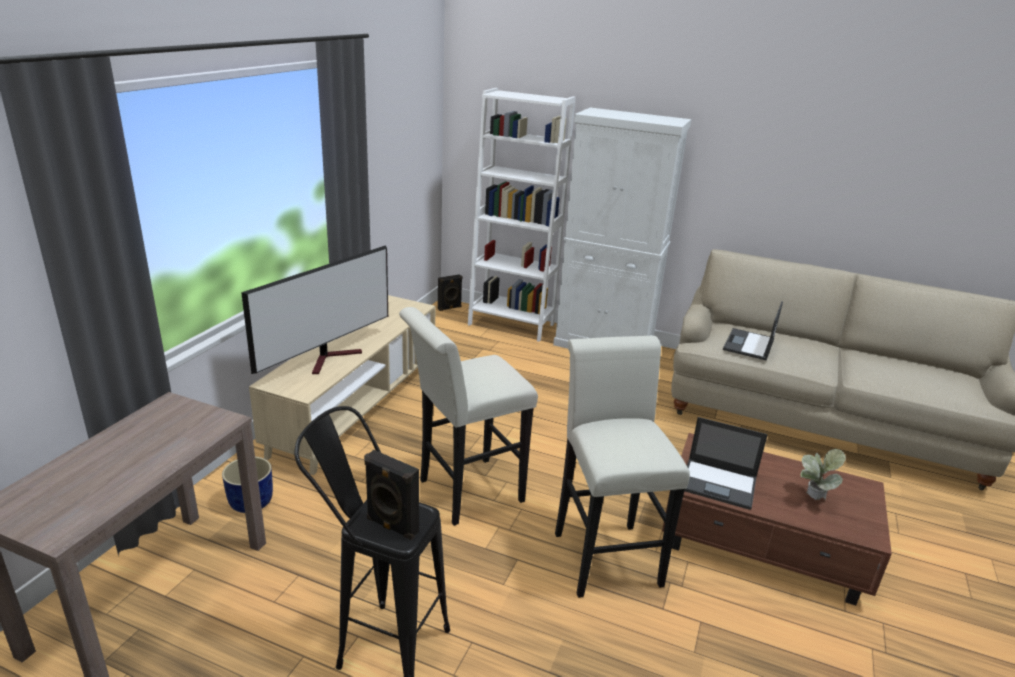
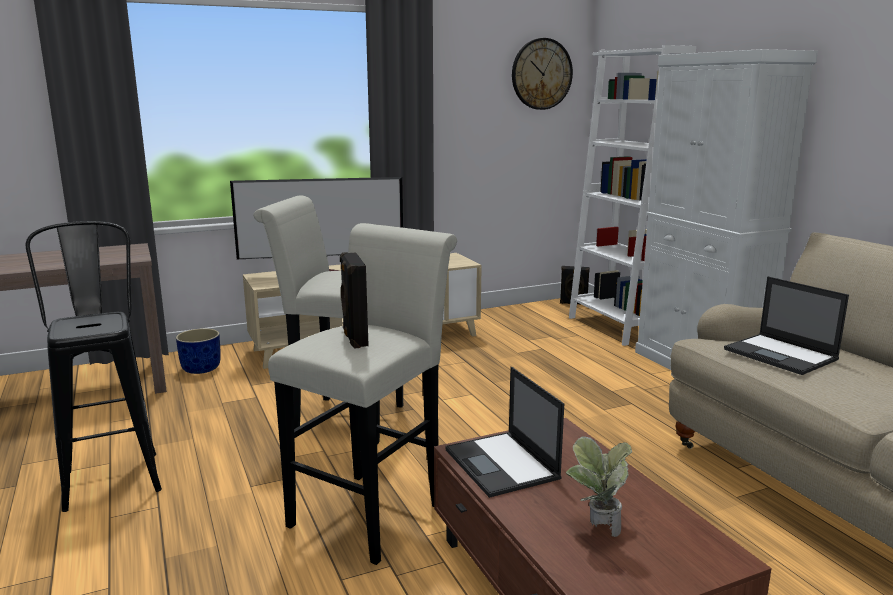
camera: 45 degrees right, 10 degrees down
(391, 526) = (78, 327): black speaker -> black speaker (354, 338)
(417, 107) = (541, 74): none -> wall clock
(749, 345) = (781, 355): laptop -> laptop turned 105 degrees counterclockwise

